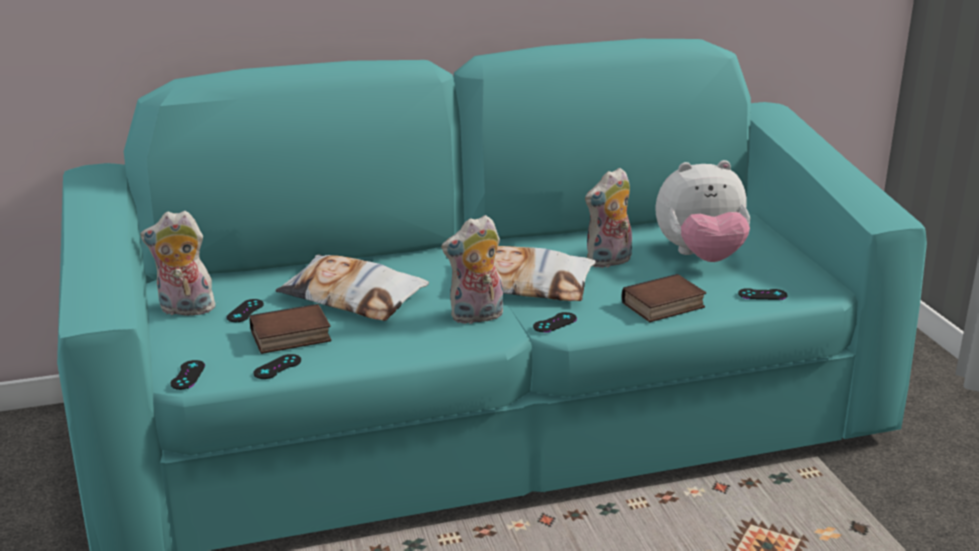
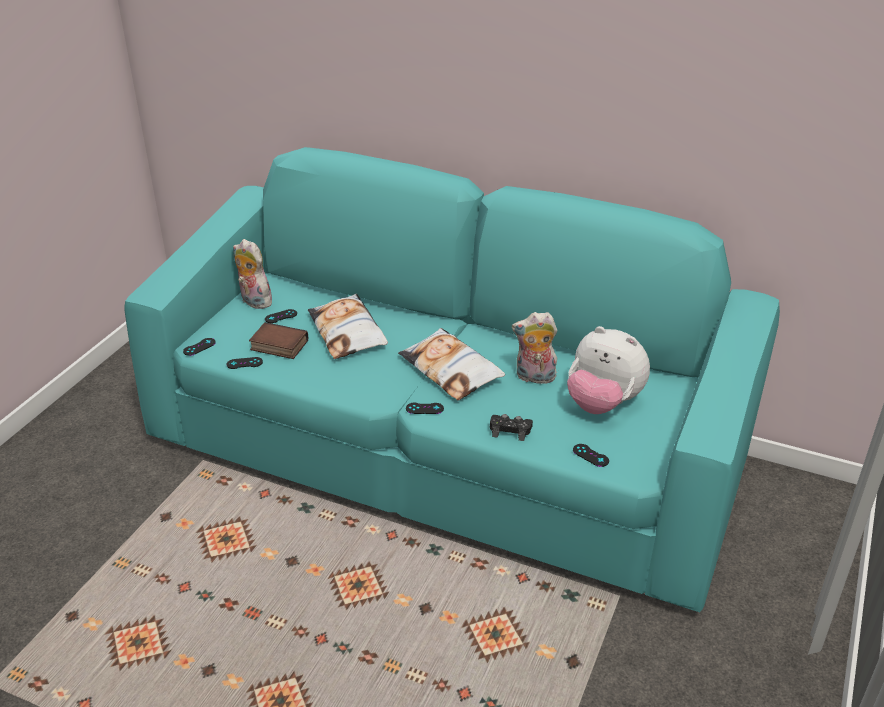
camera: 40 degrees right, 10 degrees up
(476, 317) = (388, 381): plush toy -> none
(663, 306) = (510, 430): book -> black game controller

